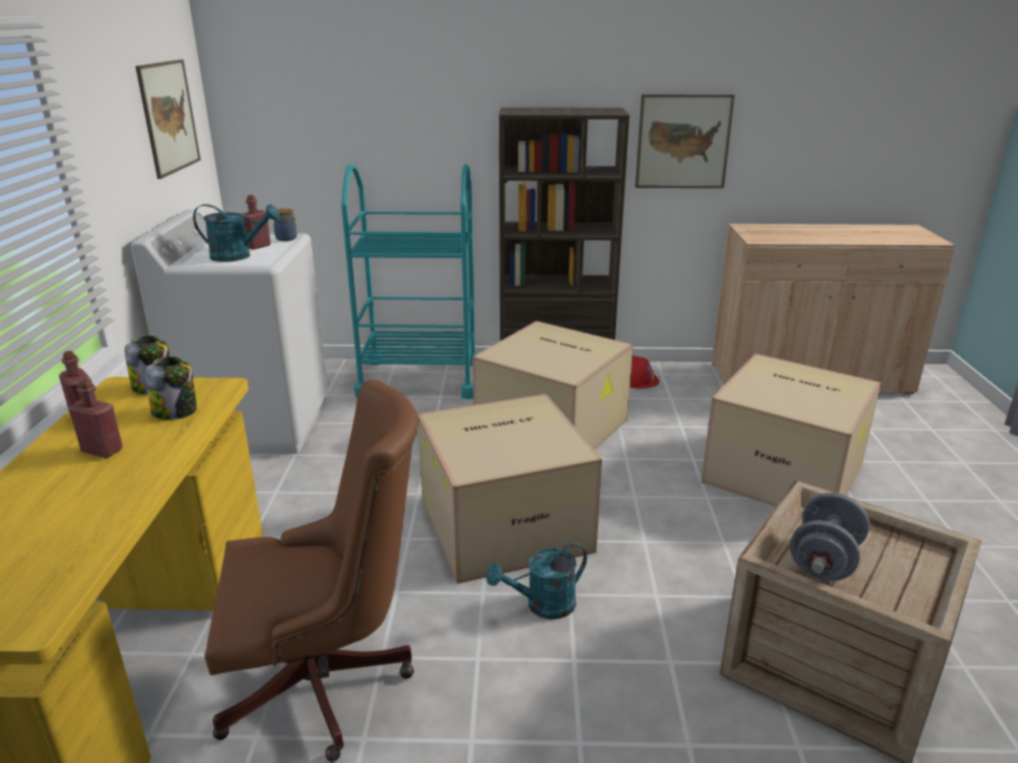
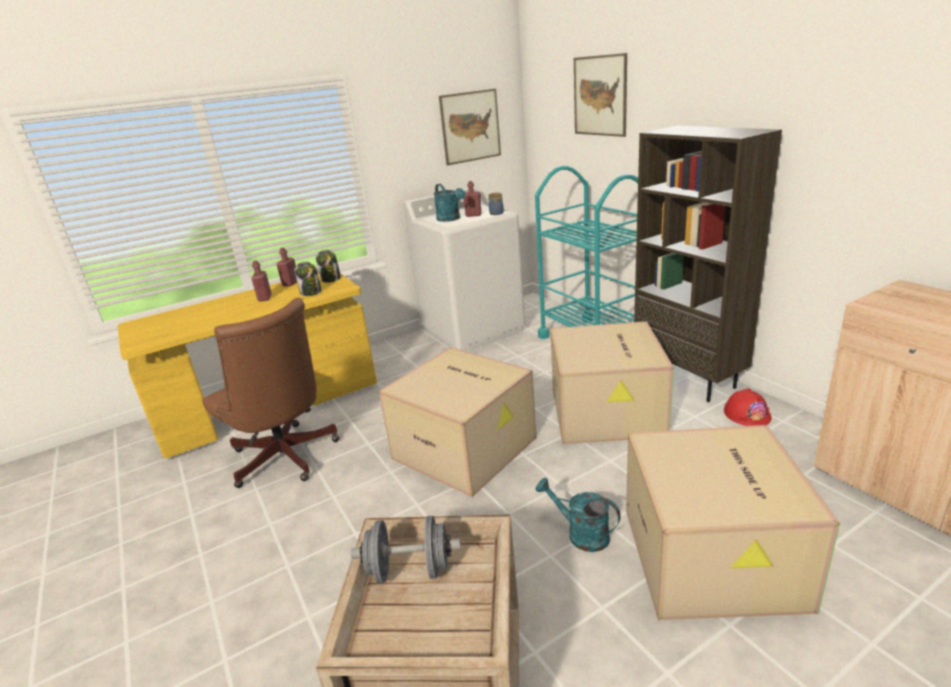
camera: 60 degrees right, 0 degrees up
(542, 606) = (396, 499): turquoise watering can -> turquoise watering can (581, 534)
(683, 142) = (852, 172): picture -> picture (600, 96)

